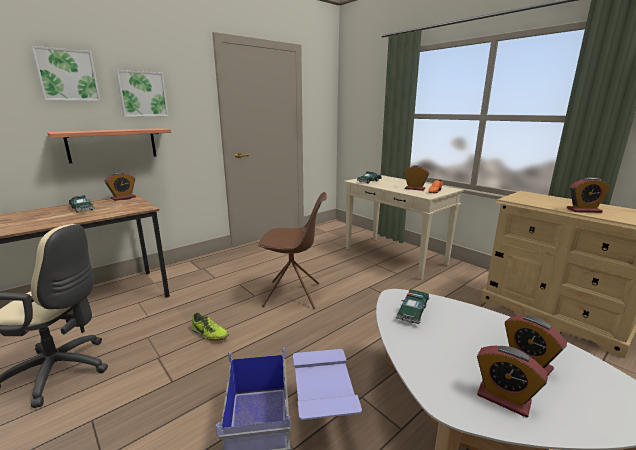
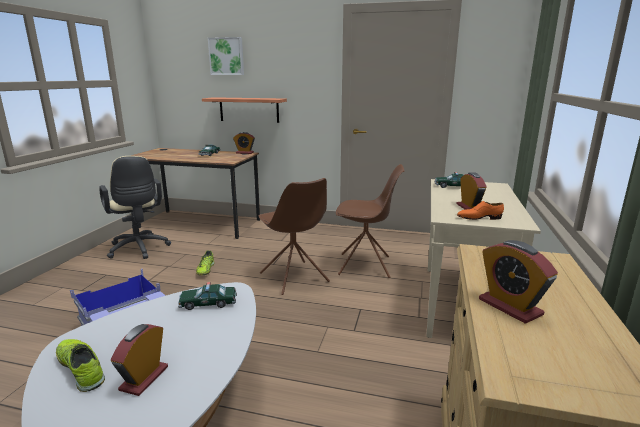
camera: 55 degrees right, 0 degrees up
(142, 94) = (274, 69): picture -> none
(313, 263) = (366, 265): none -> brown chair
(503, 398) = (81, 369): alarm clock -> shoe

